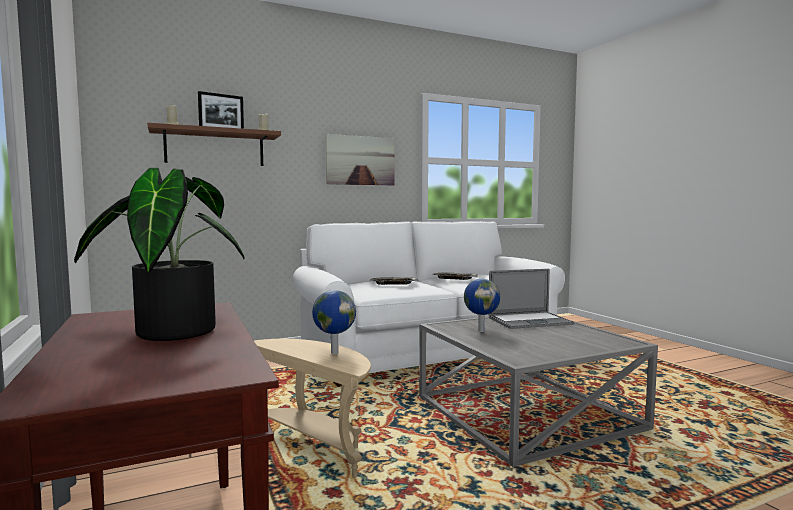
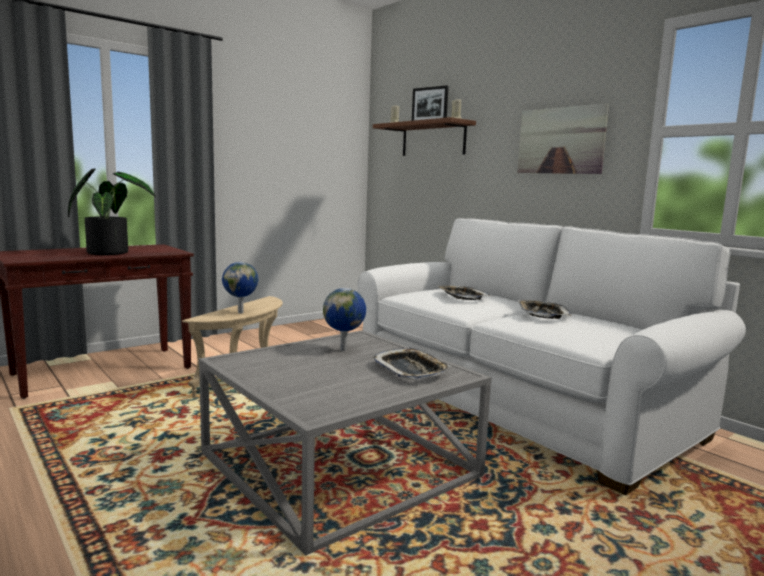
camera: 75 degrees right, 5 degrees up
(529, 321) = (410, 369): laptop -> tray

